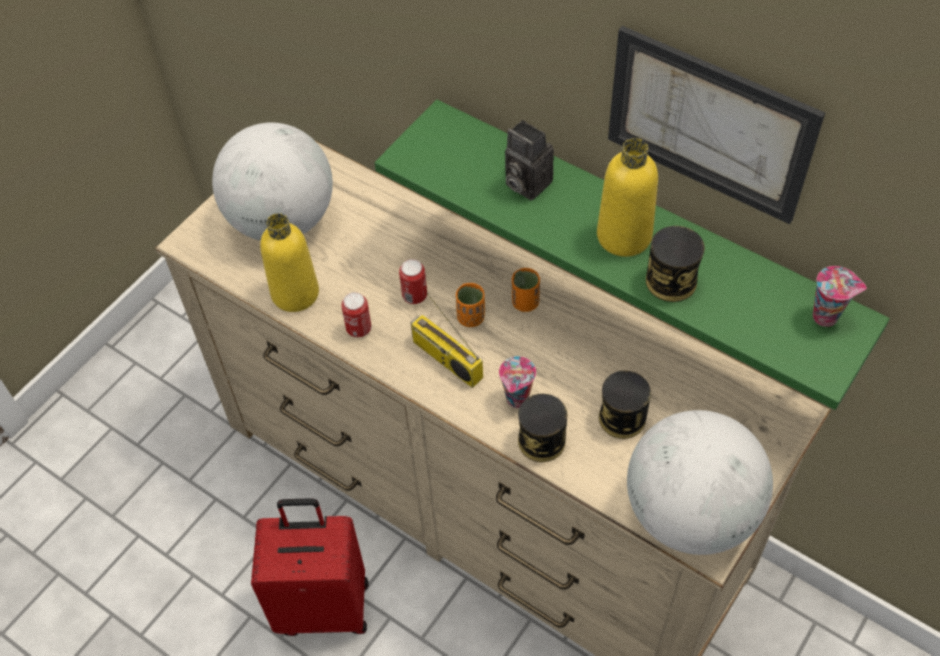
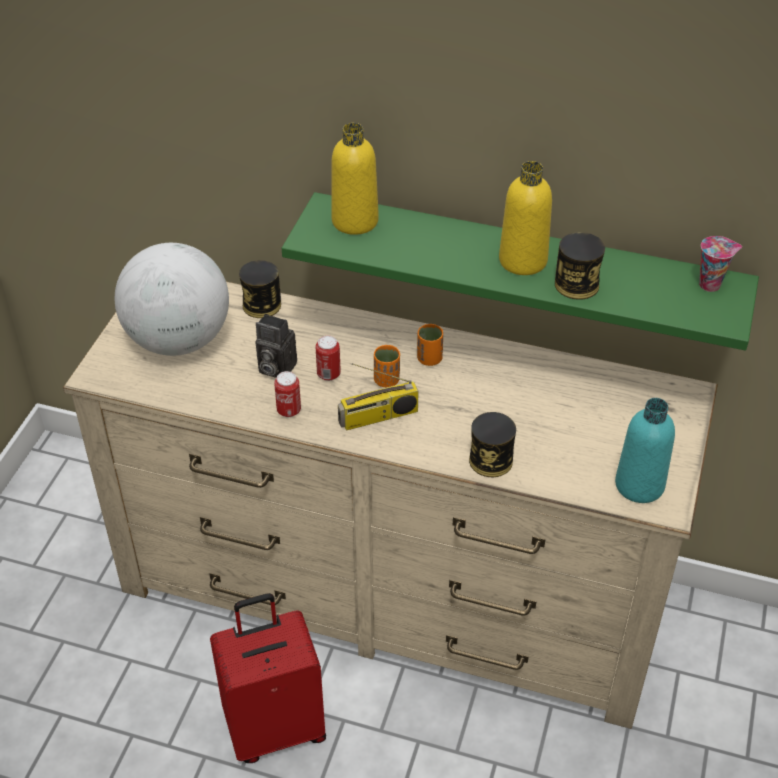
camera: 20 degrees left, 10 degrees down
(295, 293) = (216, 395): yellow bottle -> yellow bottle (355, 221)
(445, 359) = (378, 417): radio -> radio turned 45 degrees counterclockwise
(517, 400) = (456, 434): cup -> none
(525, 183) = (421, 239): camera -> camera (275, 368)
(622, 418) = (551, 427): can -> can (262, 305)
(689, 513) = (639, 485): globe -> turquoise bottle
(709, 124) = (584, 140): picture -> none

